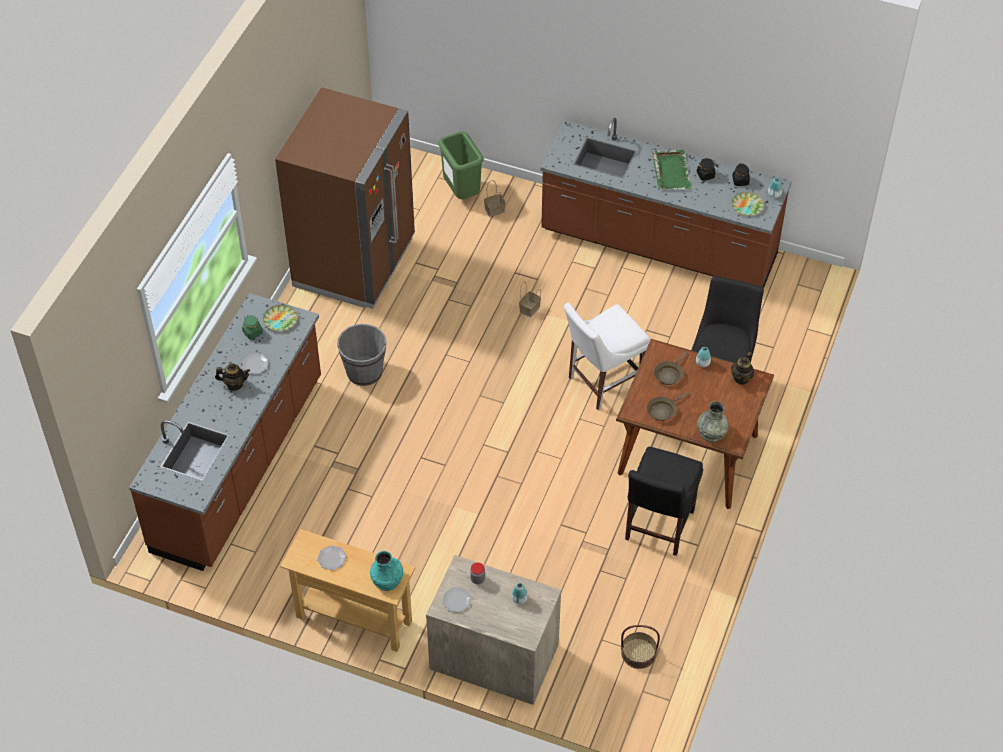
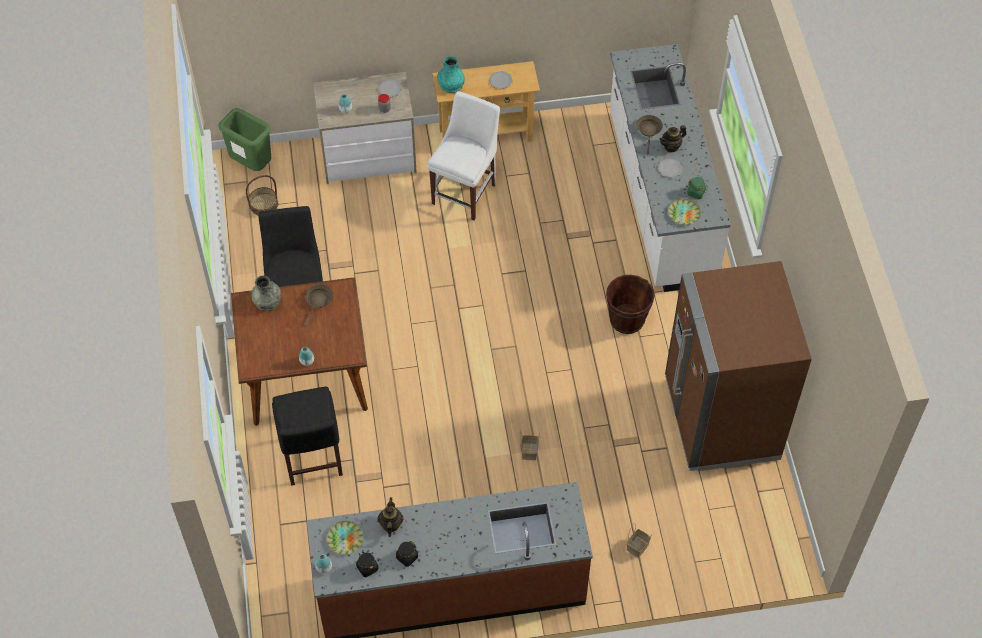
camera: 150 degrees right, 5 degrees up
(240, 465) = (659, 198): brown counter -> white counter
(364, 372) = (627, 319): grey bucket -> brown bucket
(461, 193) = (684, 550): green trash can -> green trash can (252, 164)
(601, 383) = (418, 408): white chair -> white chair (466, 192)
(669, 374) = (331, 337): brown frying pan -> brown frying pan (649, 131)
(671, 171) = (444, 544): green tray -> none
(741, 378) = (265, 363): teapot -> teapot (390, 524)

